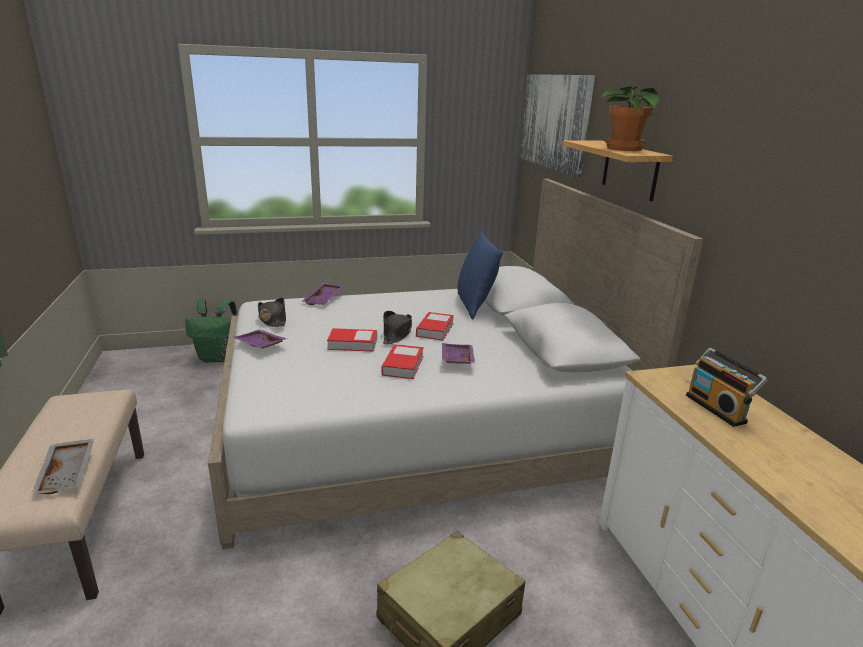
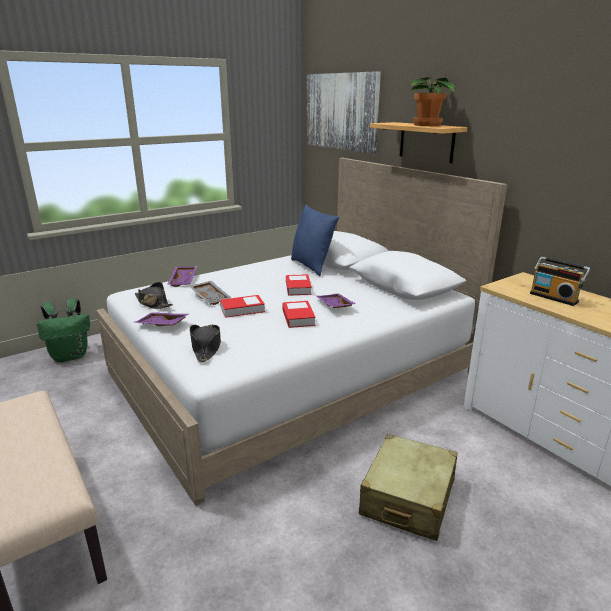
camera: 20 degrees left, 0 degrees up
(68, 473) = (53, 470): grey tray -> grey tray (211, 297)
(397, 333) = (271, 296): black hat -> black hat (206, 347)

